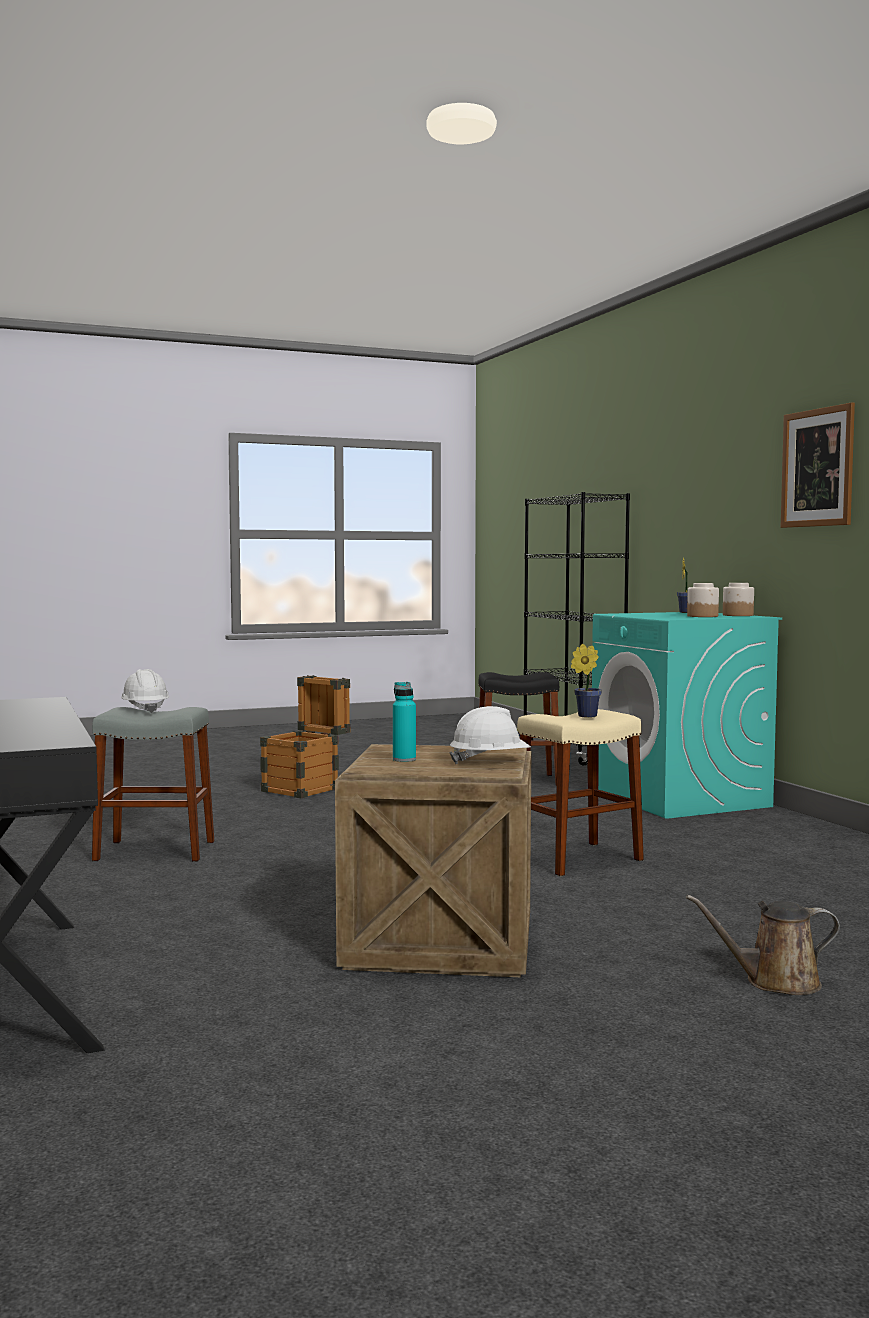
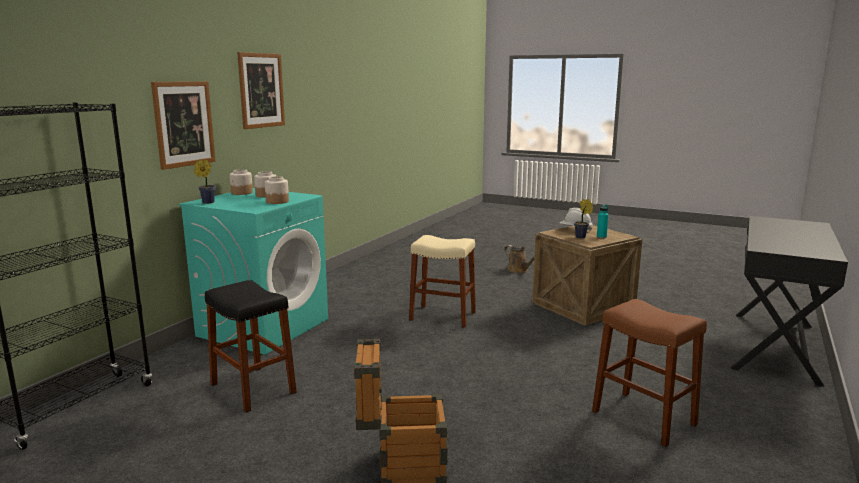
camera: 130 degrees left, 10 degrees up
(145, 710) = (657, 318): white hard hat -> none
(155, 851) = (643, 418): grey stool -> brown stool
(584, 716) = (443, 239): potted plant -> potted plant (581, 237)
(649, 616) = (277, 201): none -> jar
(716, 517) = (184, 124): none -> picture

